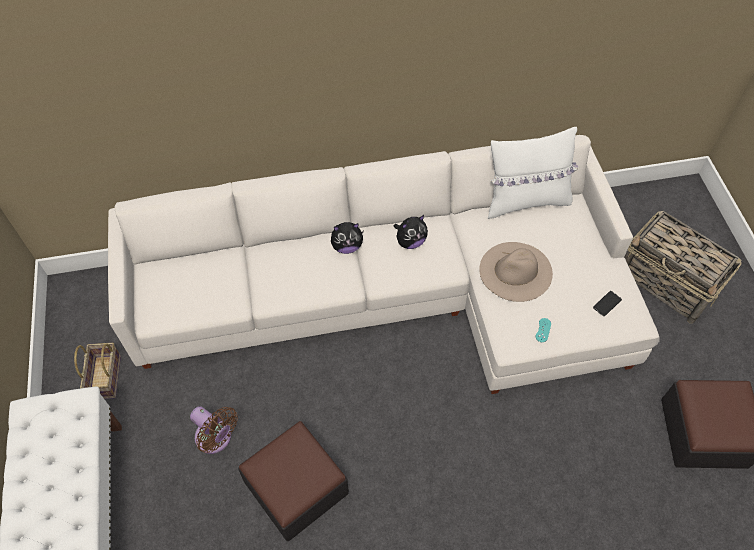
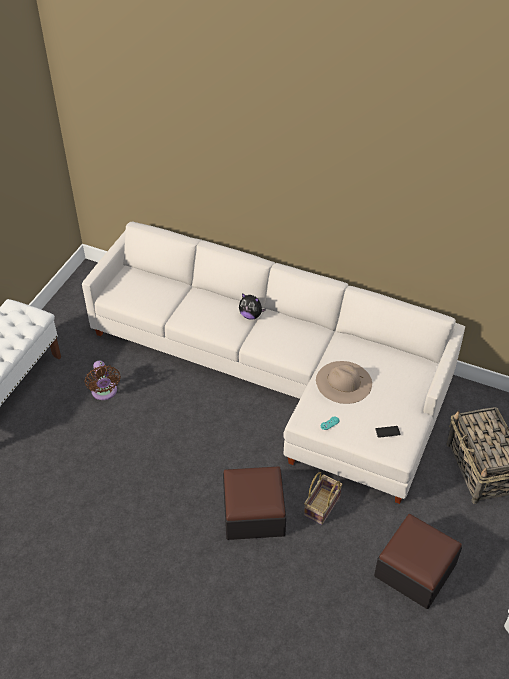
camera: 35 degrees right, 10 degrees down
(106, 378) = (72, 329): basket -> basket (322, 507)
(296, 487) = (126, 443): ottoman -> ottoman (253, 513)
(410, 242) = (291, 332): plush toy -> none
(525, 201) = (392, 347): white pillow -> none

